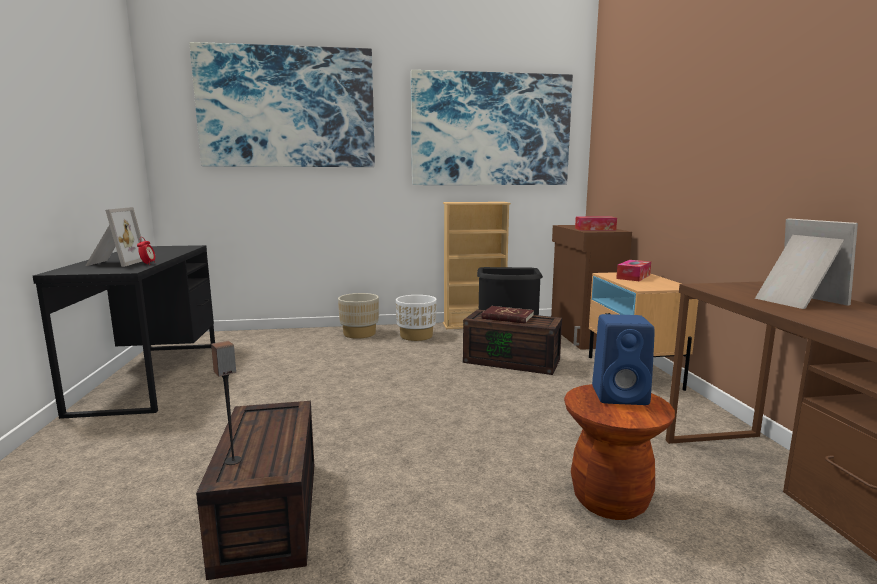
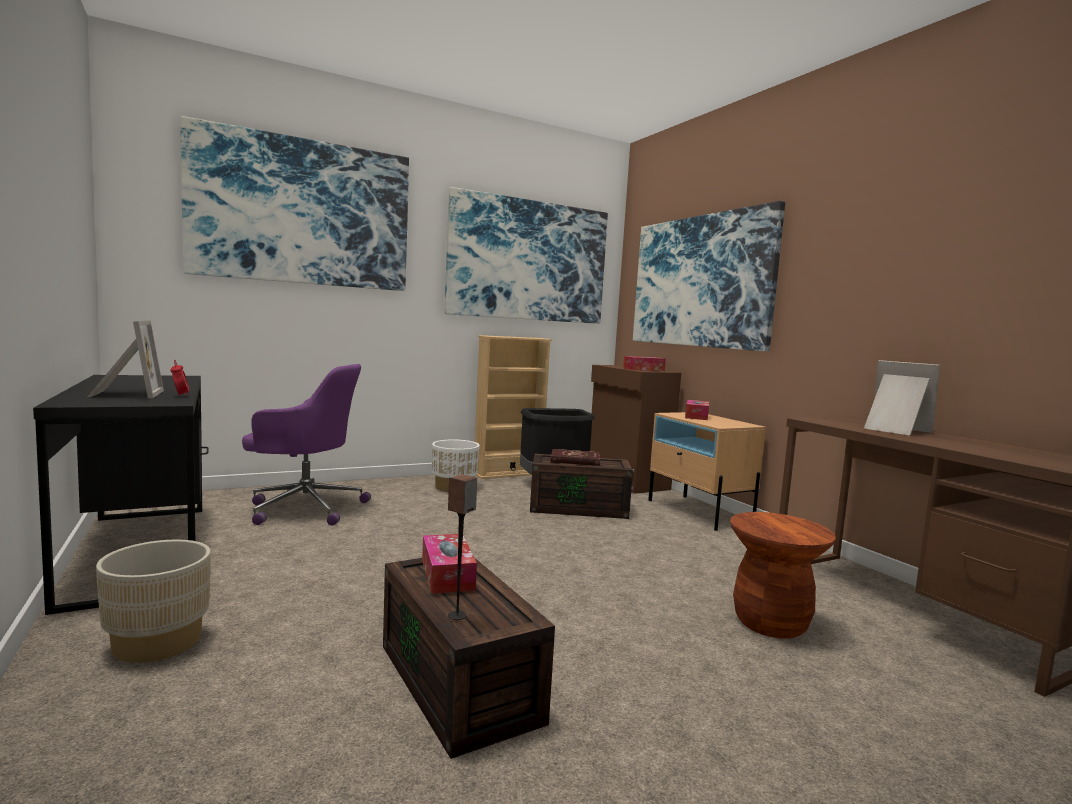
camera: 20 degrees left, 5 degrees down
(269, 421) = (447, 574): none -> tissue box
(286, 348) = (304, 507): none -> purple office chair
(359, 334) = (384, 487): beige planter -> beige planter (157, 643)
(621, 395) = (777, 520): blue speaker -> none
(649, 137) = (700, 281): none -> picture

